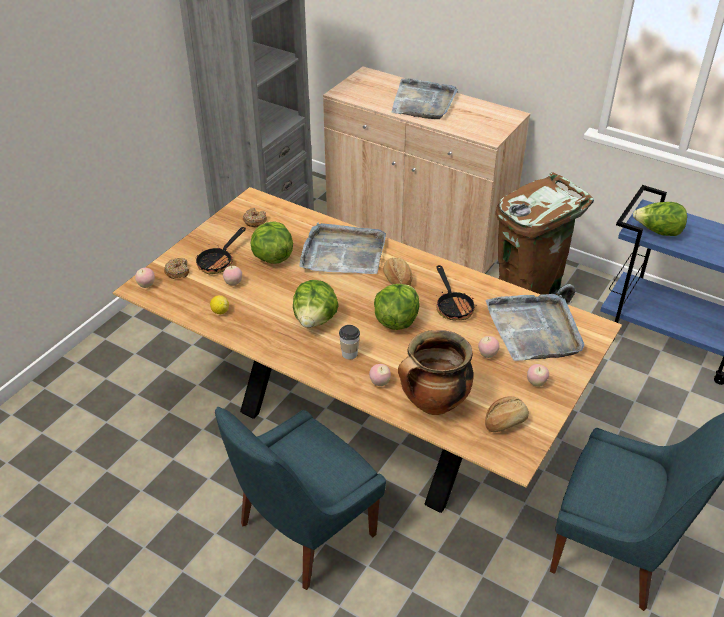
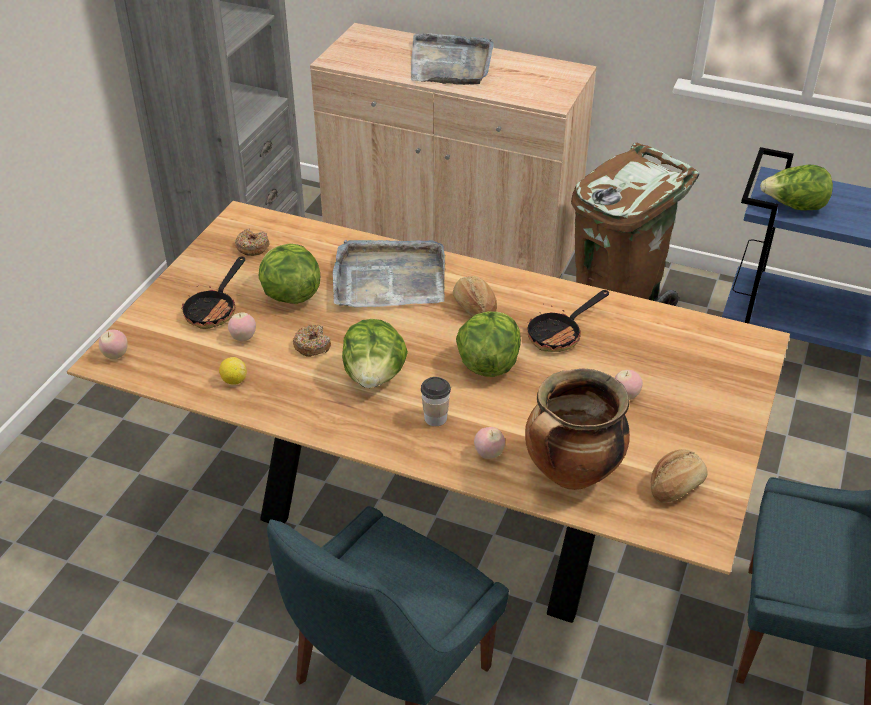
camera: 10 degrees left, 0 degrees up
(177, 272) = (157, 331): donut -> donut (312, 346)
(453, 306) = (560, 334): frying pan -> frying pan turned 75 degrees clockwise
(534, 329) = (678, 354): grey tray -> none
(536, 383) = (701, 427): apple -> none

